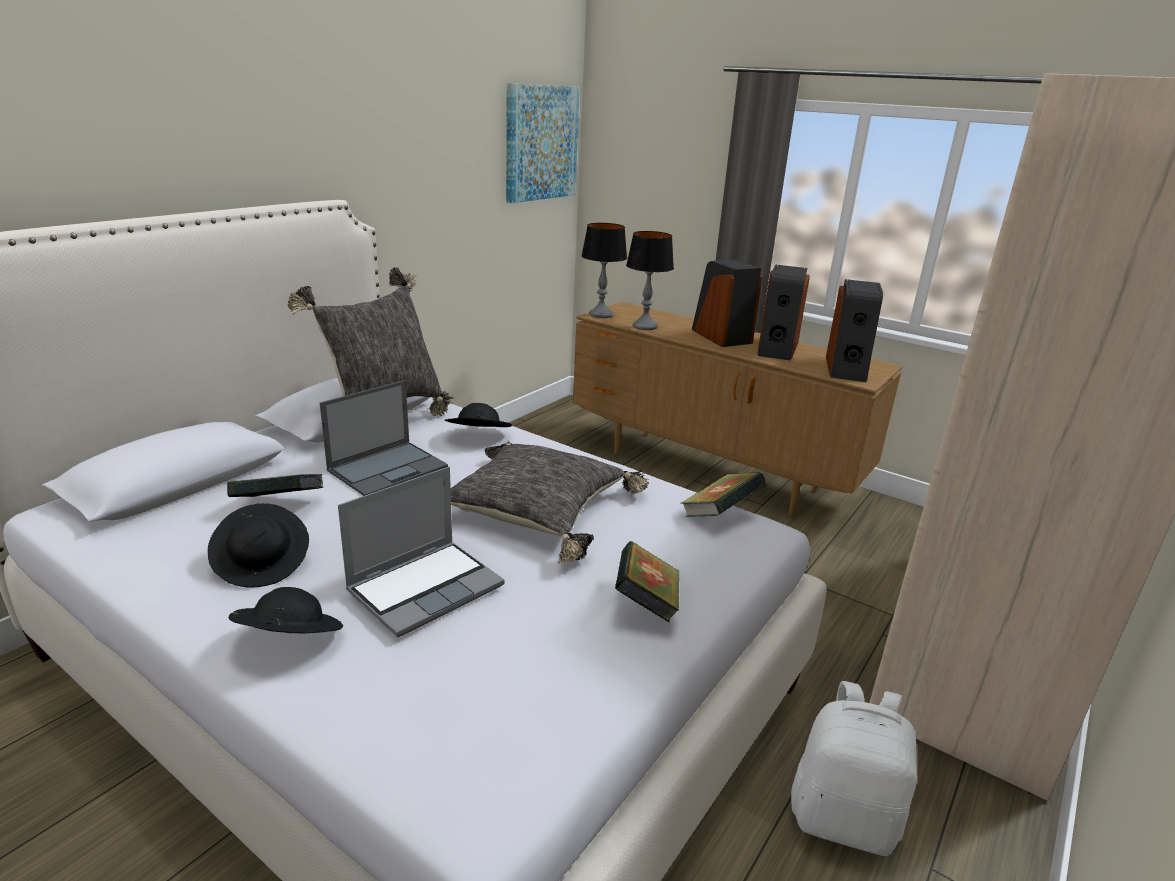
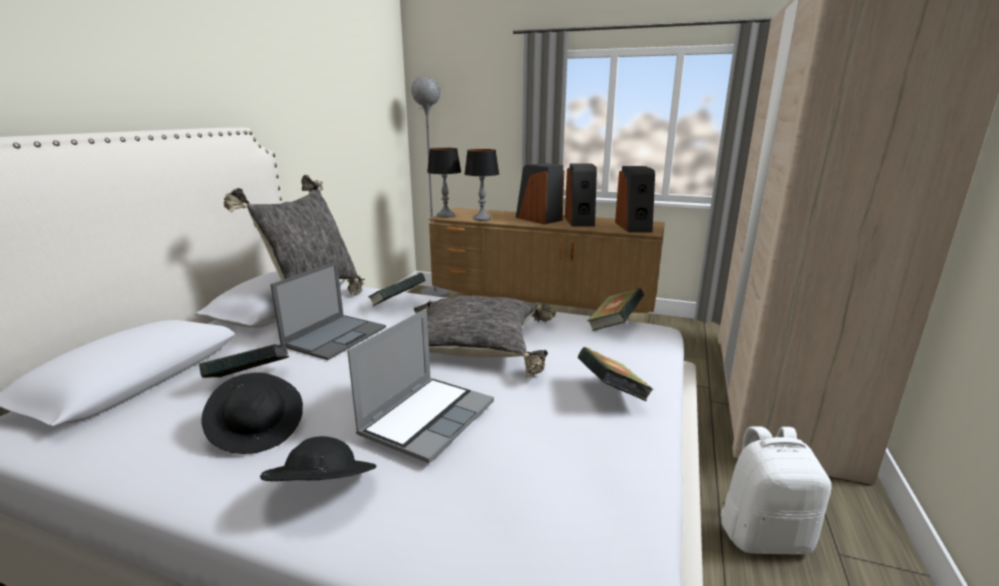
camera: 15 degrees left, 5 degrees down
(478, 437) = (397, 304): black hat -> book
(541, 143) = (381, 95): picture -> none
(586, 411) = (435, 294): none -> grey floor lamp

